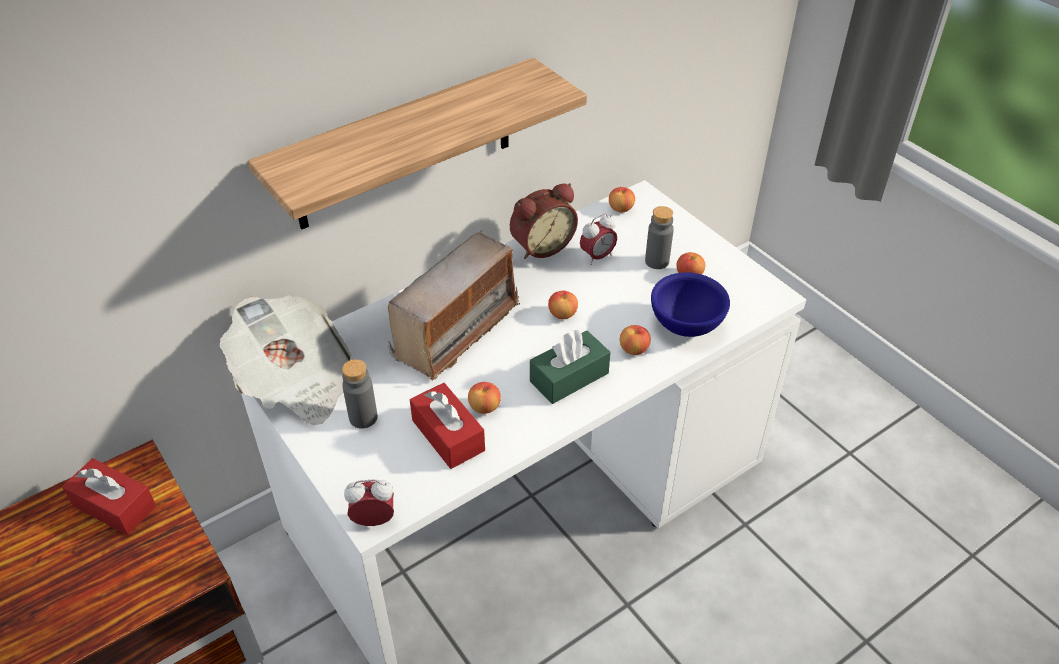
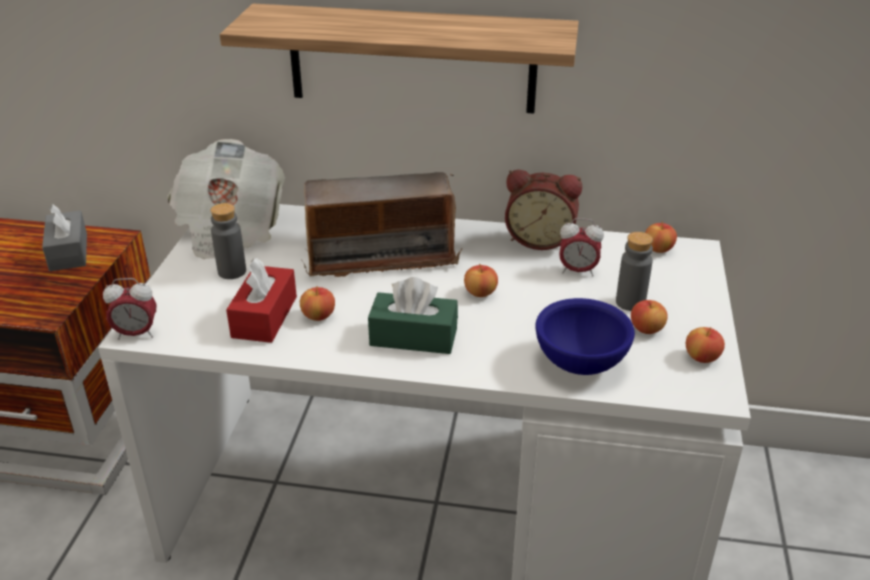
camera: 45 degrees right, 10 degrees down
(114, 506) = (68, 252): red tissue box -> grey tissue box
(374, 520) = (136, 334): alarm clock -> alarm clock turned 135 degrees clockwise
(634, 349) = (501, 351): apple -> apple (702, 357)

